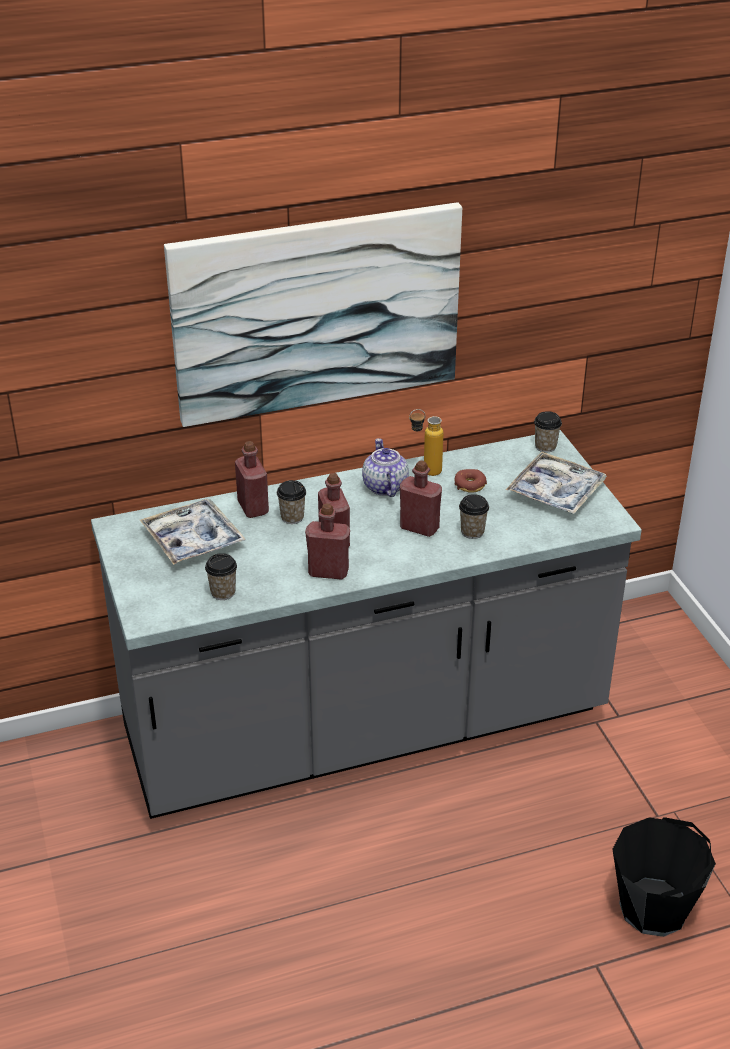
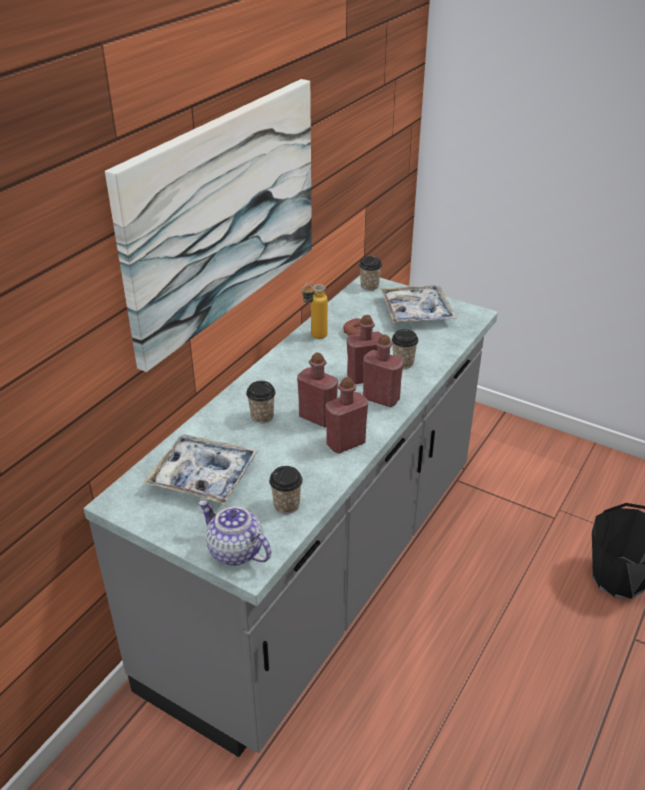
camera: 40 degrees left, 0 degrees up
(253, 507) = (220, 425): red bottle -> red bottle (381, 398)
(384, 486) = (300, 361): teapot -> teapot (235, 551)

